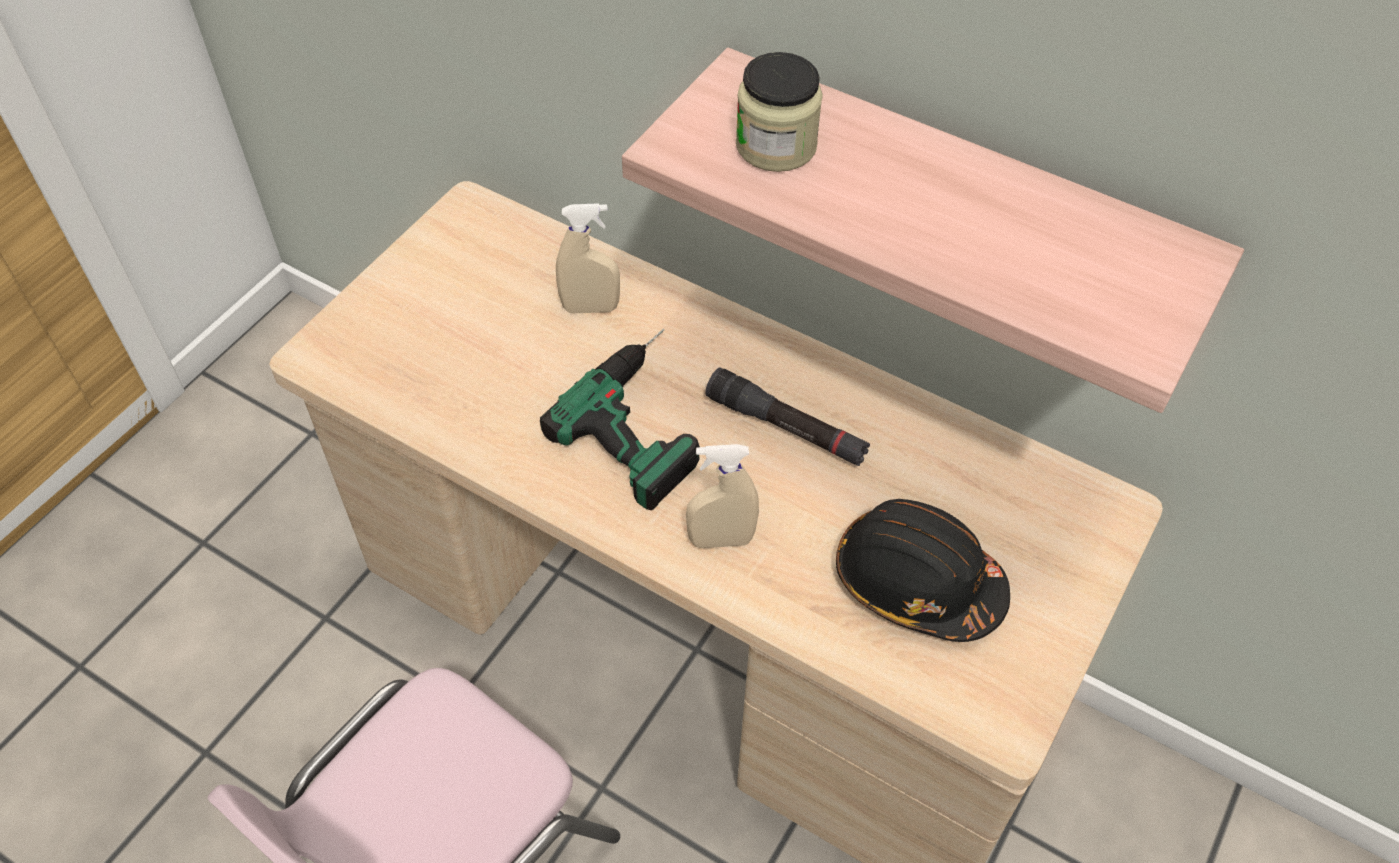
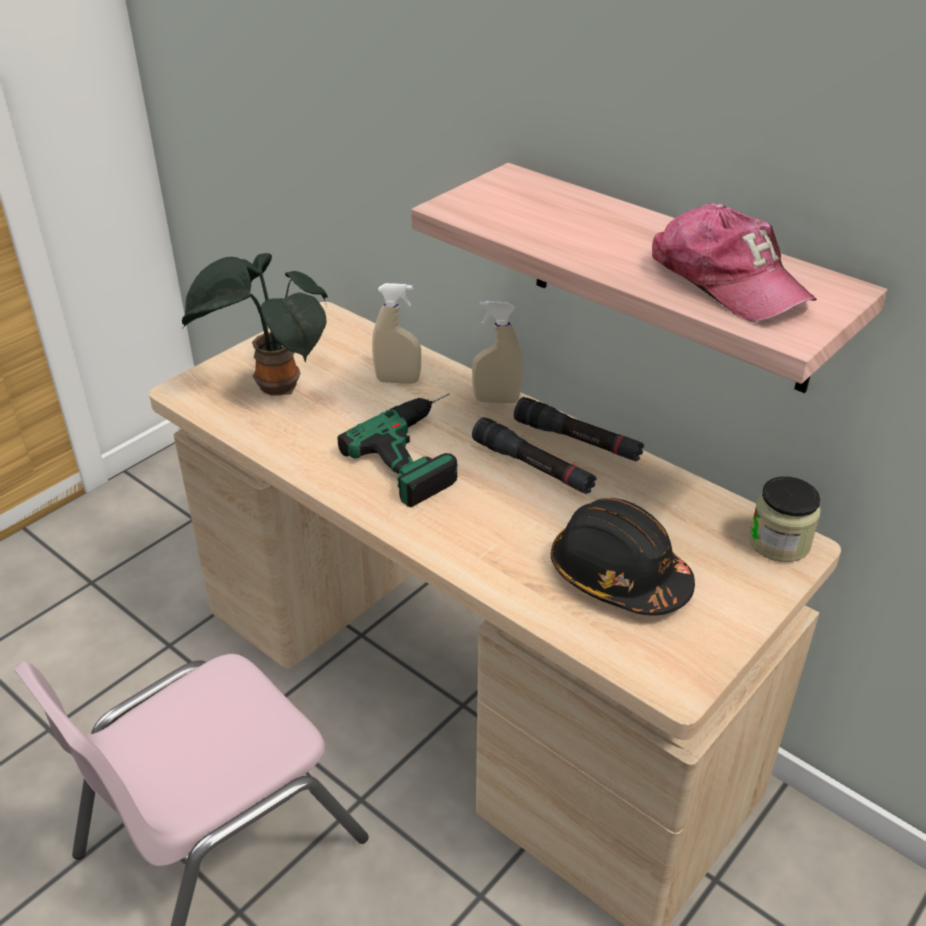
camera: 10 degrees right, 15 degrees down
(431, 337) = (272, 387): none -> potted plant
(721, 540) = (462, 532): beige spray bottle -> beige spray bottle (496, 400)
(776, 146) = (528, 211): jar -> jar (779, 542)
(832, 379) = (577, 440): none -> black flashlight
(1052, 258) = (727, 281): none -> cap

